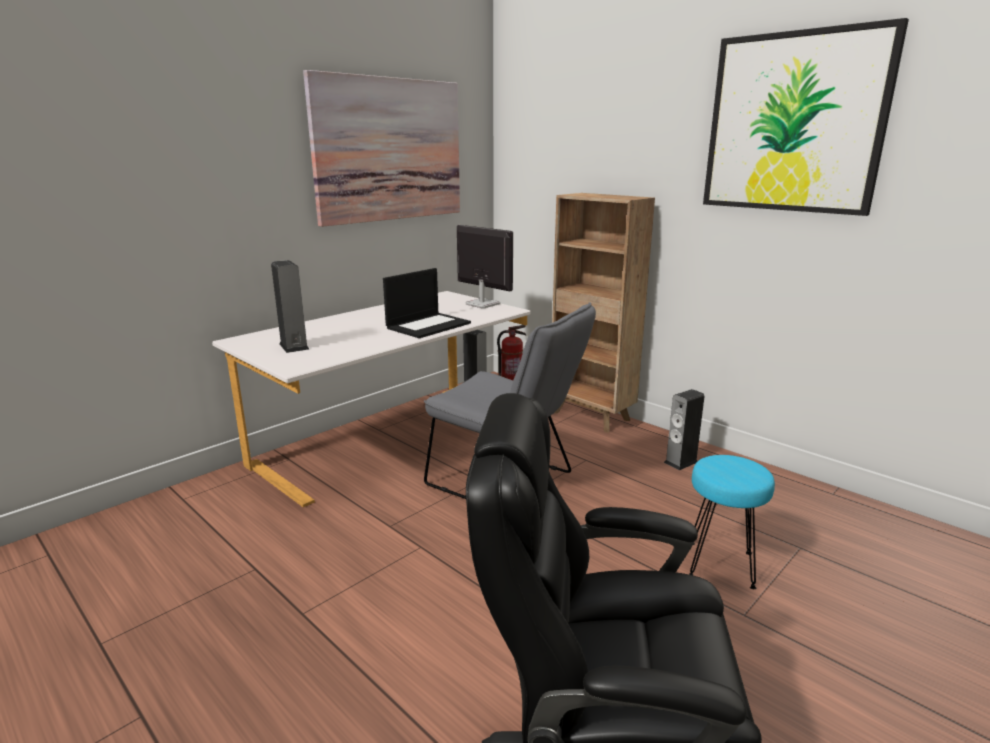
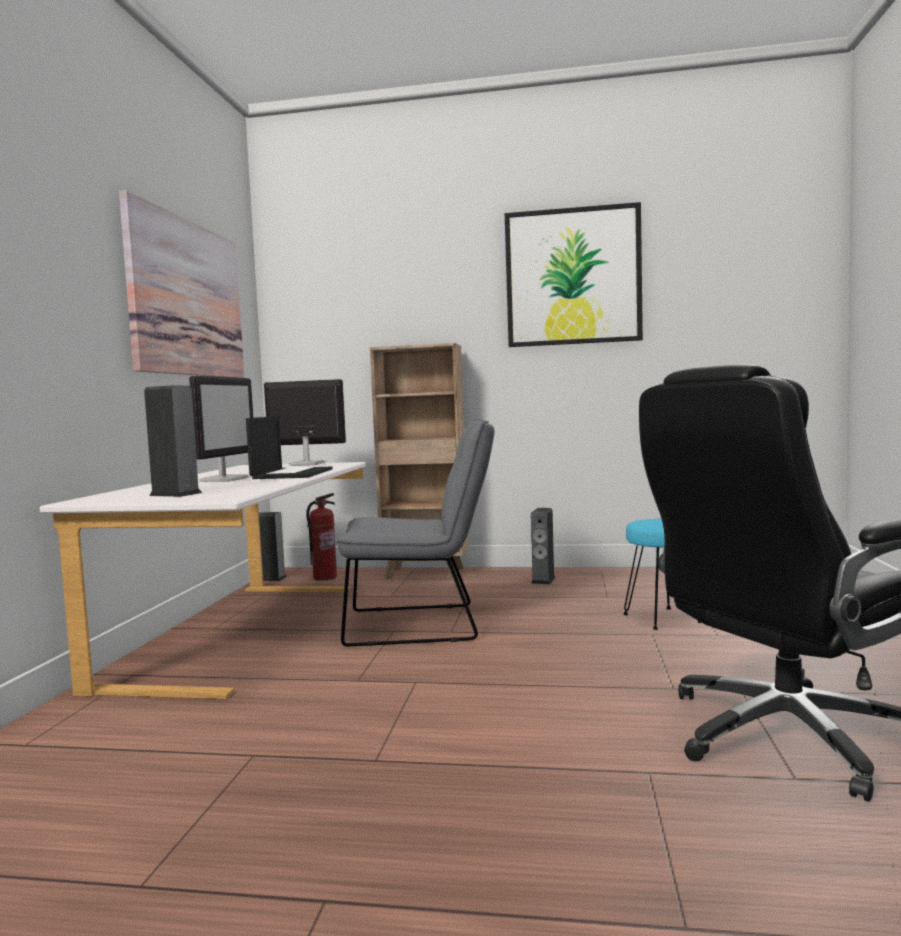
camera: 35 degrees left, 15 degrees down
(372, 324) = (224, 479): none -> monitor

